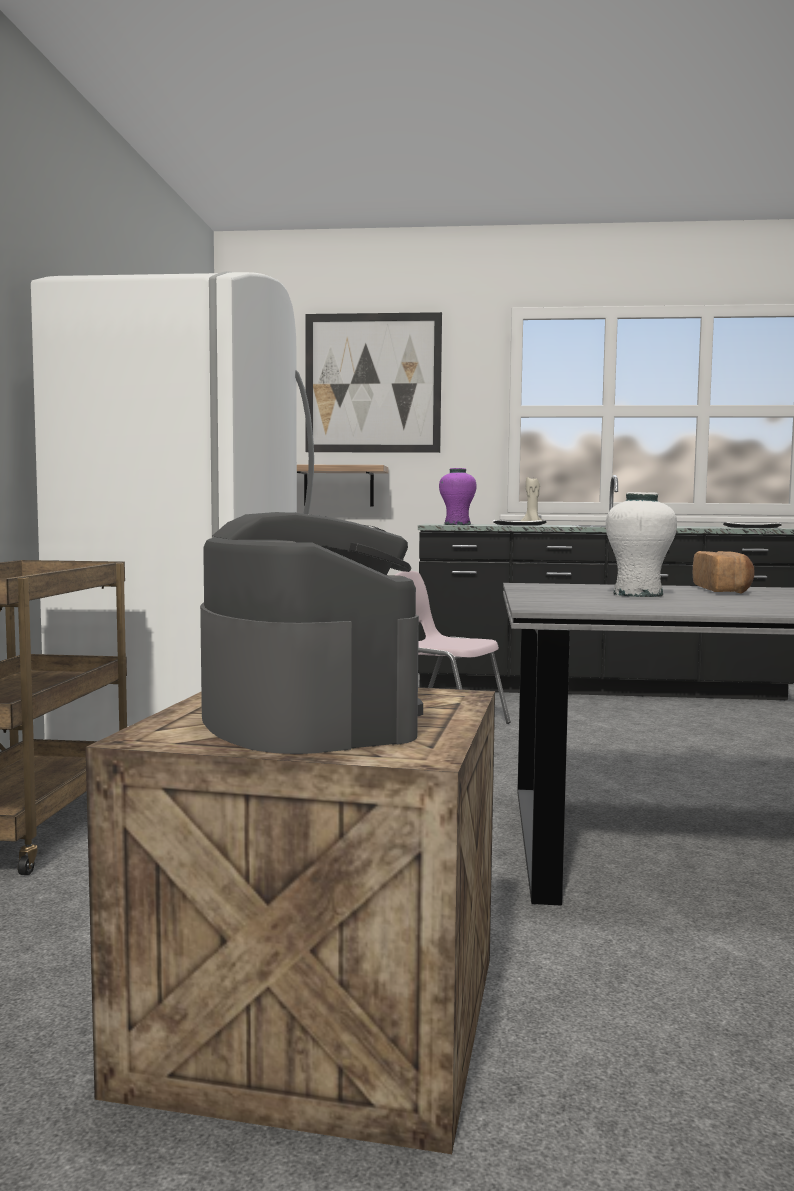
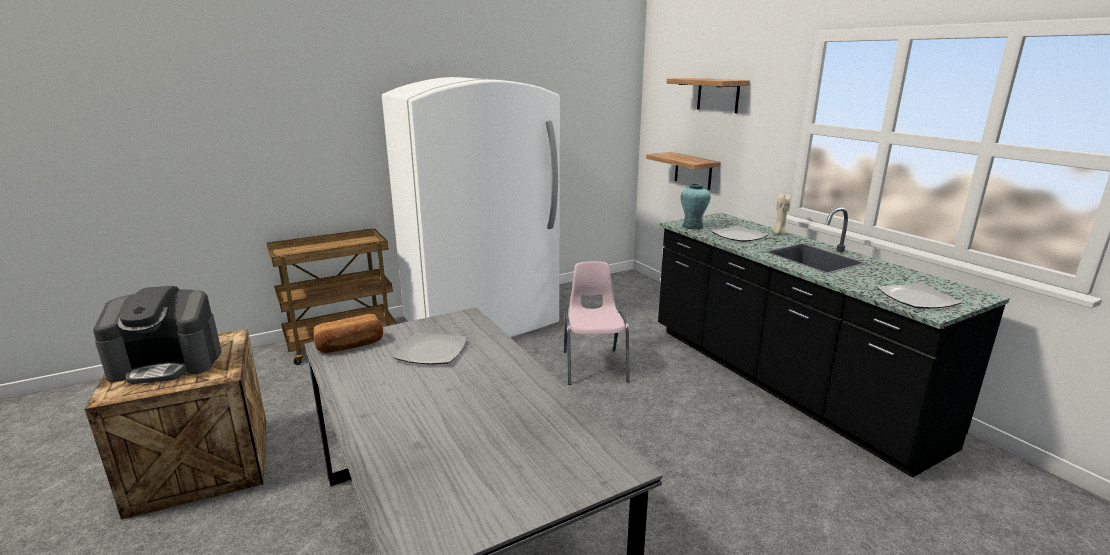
camera: 55 degrees right, 15 degrees up
(307, 718) = (168, 363): coffee machine -> coffee machine turned 45 degrees clockwise
(373, 383) = (718, 95): picture -> shelf
(457, 524) = (692, 226): purple vase -> turquoise vase
(637, 594) = (431, 351): white vase -> plate
(723, 590) = (497, 369): bread -> bread (350, 345)

